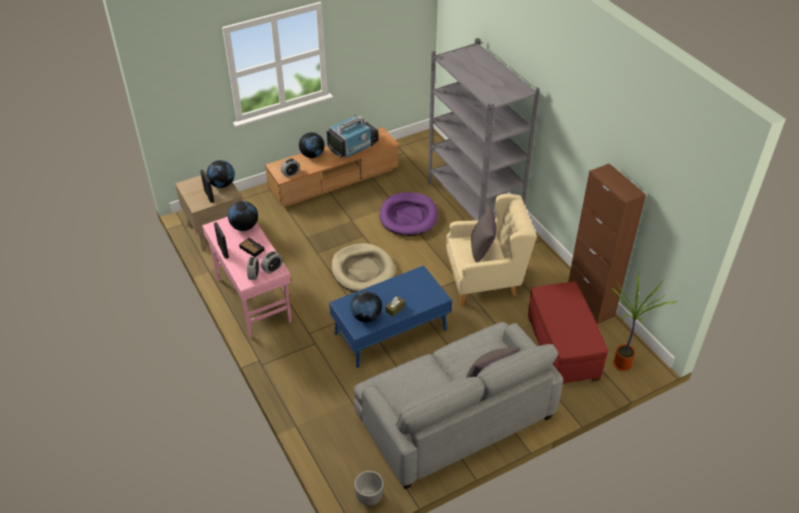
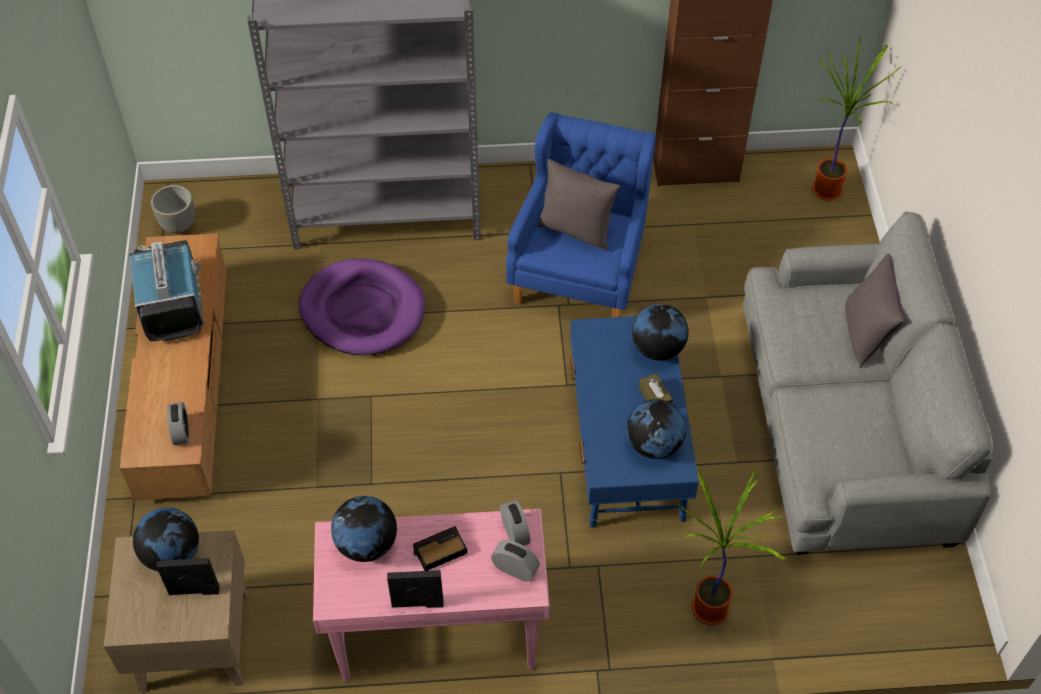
camera: 65 degrees left, 10 degrees up
(310, 393) = (711, 612): none -> potted plant
(312, 155) = (150, 377): globe -> globe (658, 348)
(363, 270) = (459, 429): beige dog bed -> none
(369, 498) = (955, 601): planter -> planter (179, 225)
(485, 281) = (580, 271): beige armchair -> blue armchair
(562, 348) = (767, 242): red ottoman -> none

